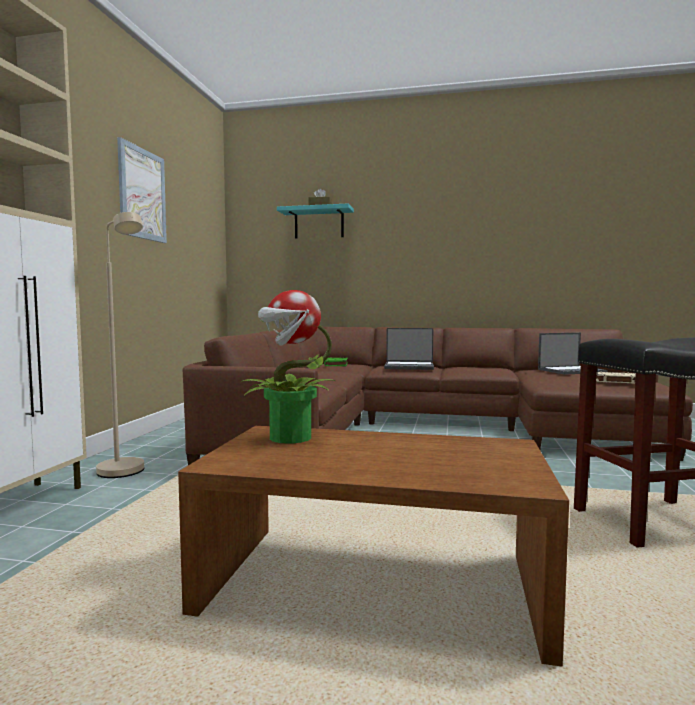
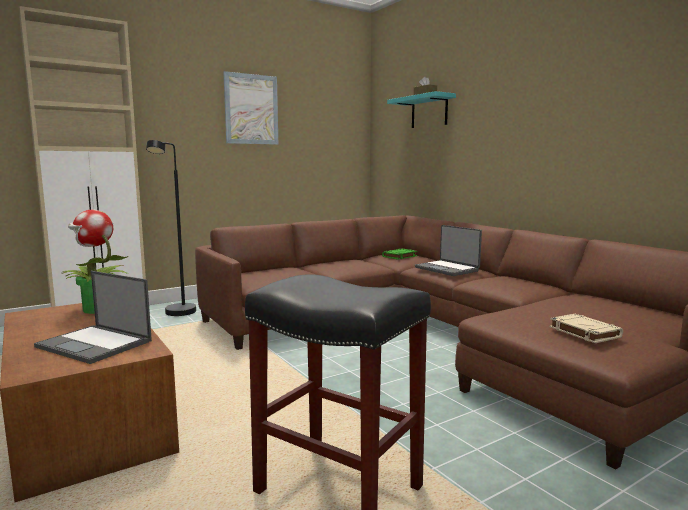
camera: 45 degrees right, 5 degrees up
(125, 474) = (177, 314): beige floor lamp -> black floor lamp
(572, 371) = (601, 307): laptop -> laptop (95, 344)

